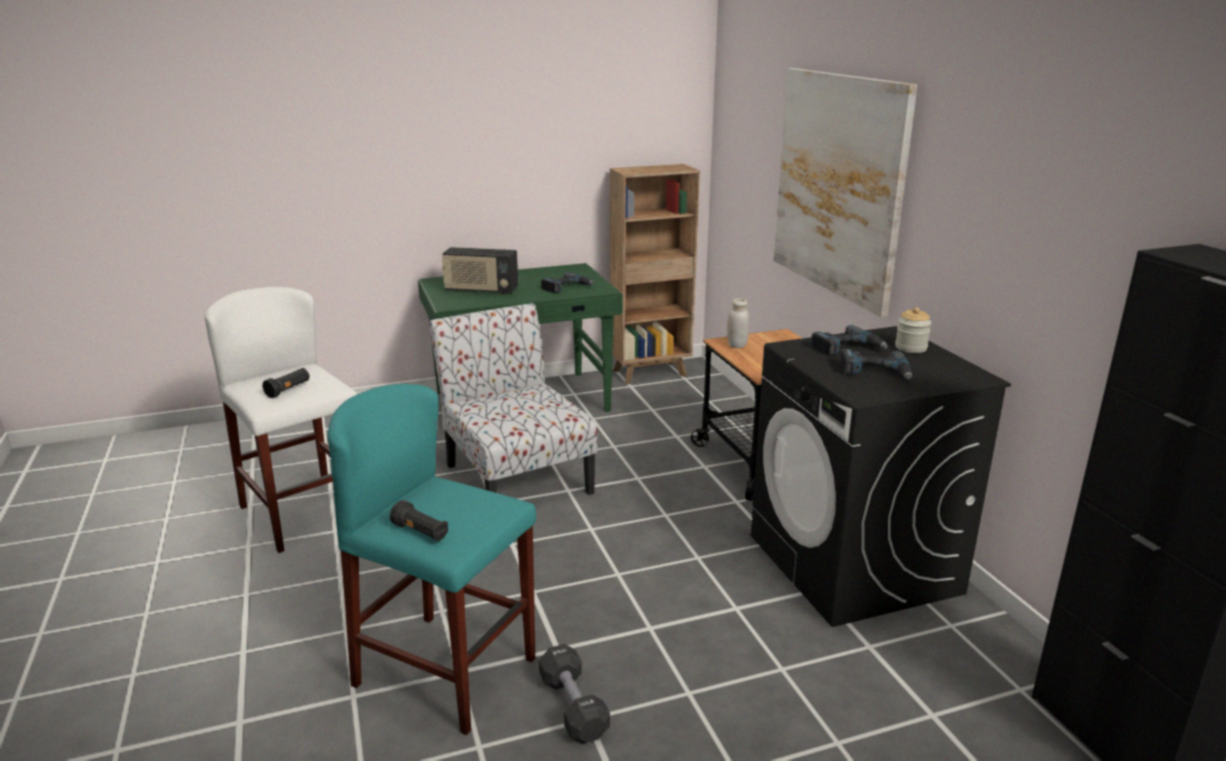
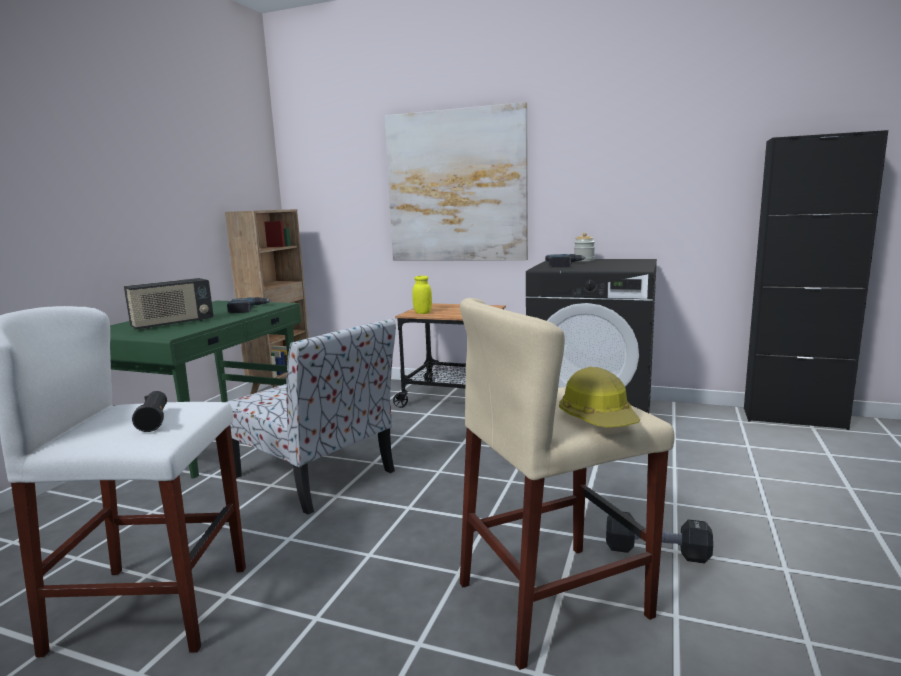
camera: 50 degrees left, 10 degrees down
(421, 533) = (599, 418): black flashlight -> hard hat
(446, 671) = (553, 600): turquoise stool -> beige stool
(516, 477) = (316, 475): chair -> chair turned 150 degrees counterclockwise
(736, 345) = (422, 313): white jar -> yellow jar
(875, 372) = (608, 265): power drill -> none

